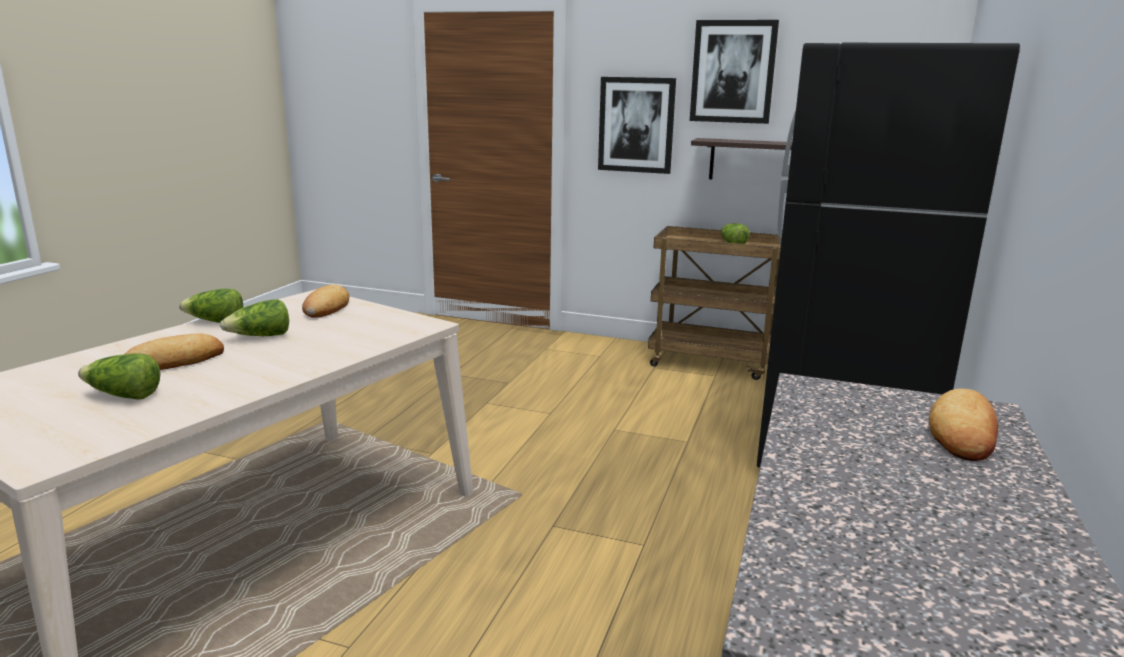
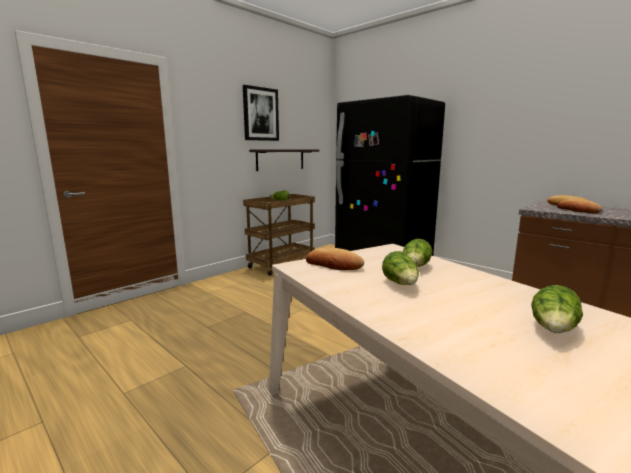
camera: 65 degrees left, 5 degrees down
(175, 361) = (460, 312): bread -> bread (577, 210)
(215, 322) = (348, 297): lettuce -> lettuce (415, 267)
(636, 125) = (218, 143): picture -> none

